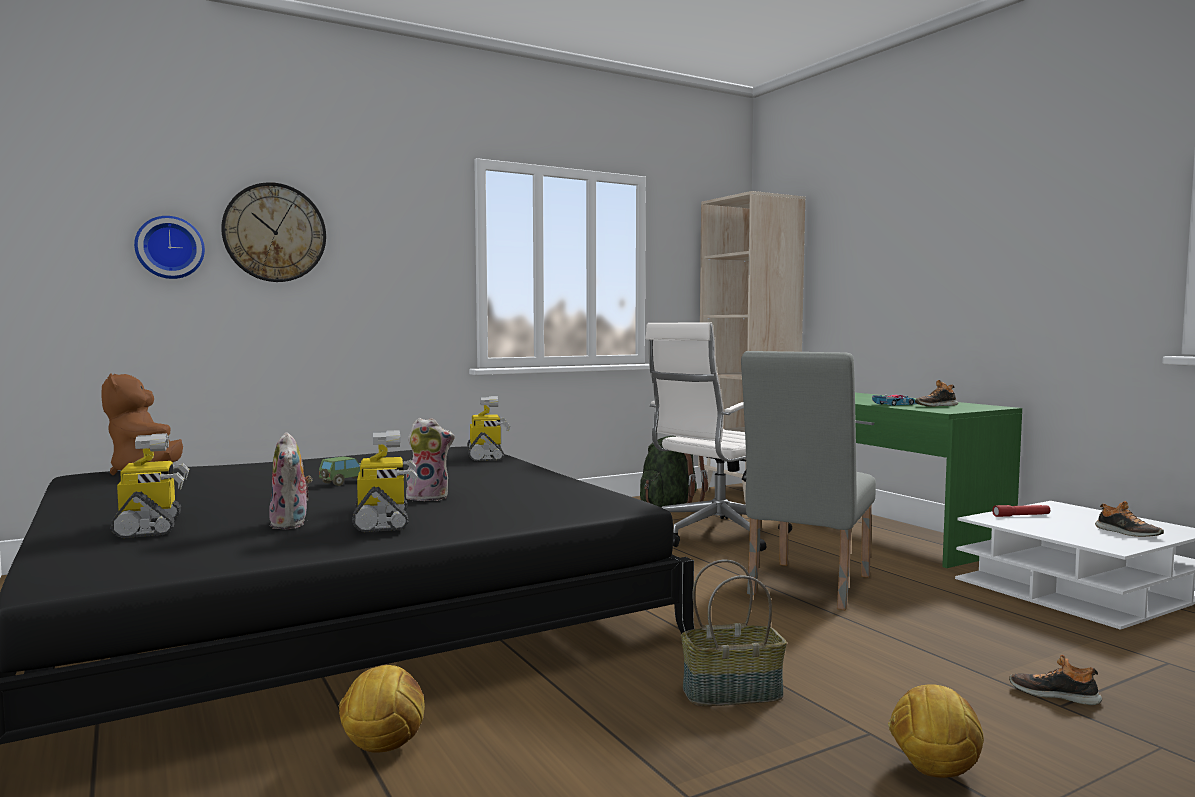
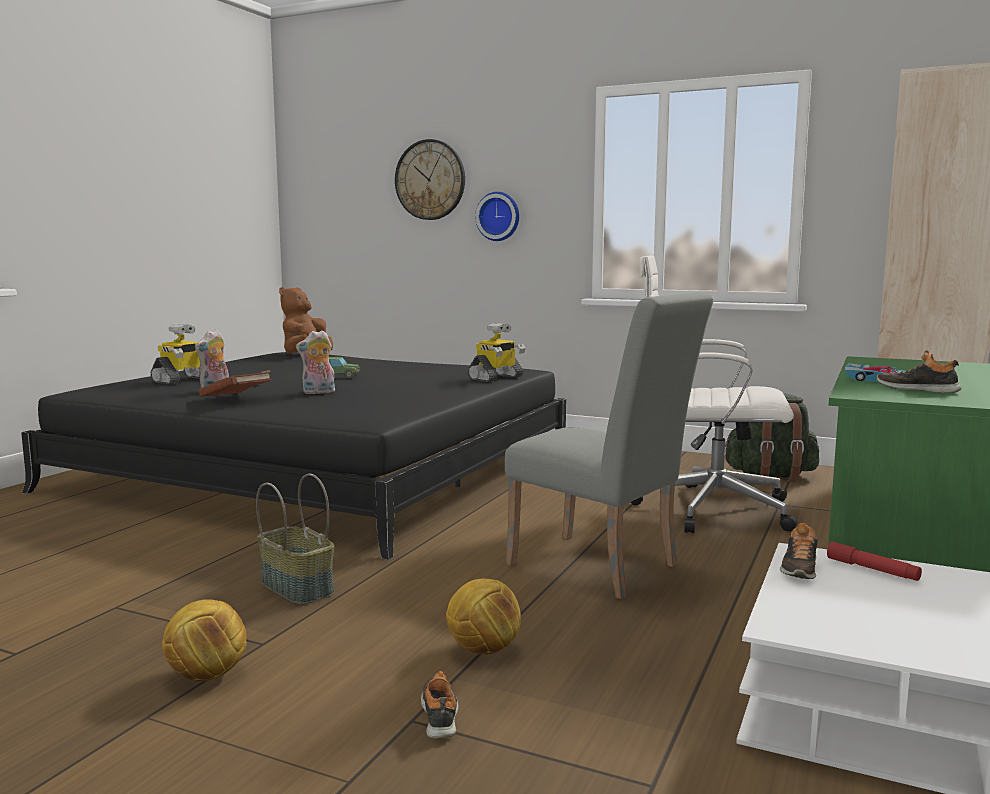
camera: 55 degrees right, 5 degrees up
(169, 247) = (367, 197): wall clock -> wall clock (499, 216)
(383, 522) = (237, 398): toy robot -> brown book
(383, 747) = (134, 529): football -> football (483, 650)
(429, 497) = (318, 392): plush toy -> plush toy turned 105 degrees clockwise
(805, 588) = (602, 568): grey chair -> grey chair turned 135 degrees counterclockwise
(1127, 533) = (907, 633): shoe -> shoe (799, 568)

